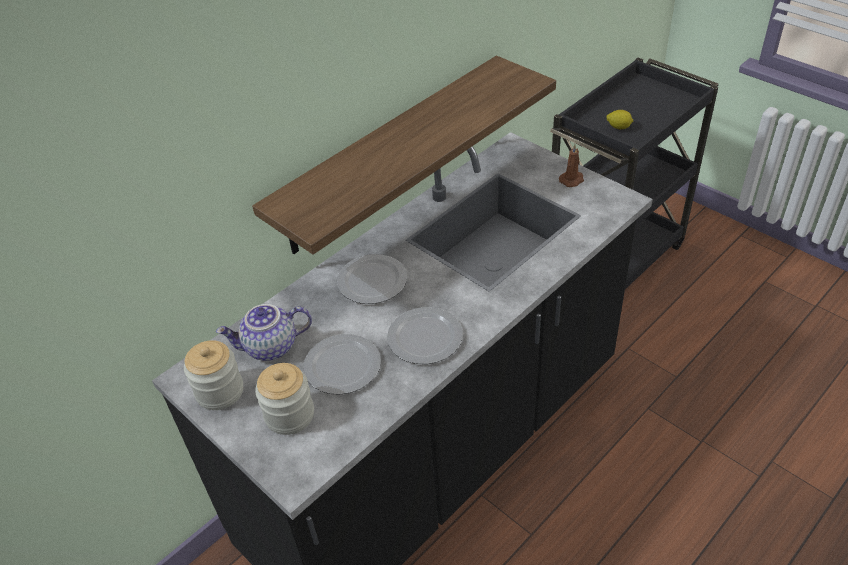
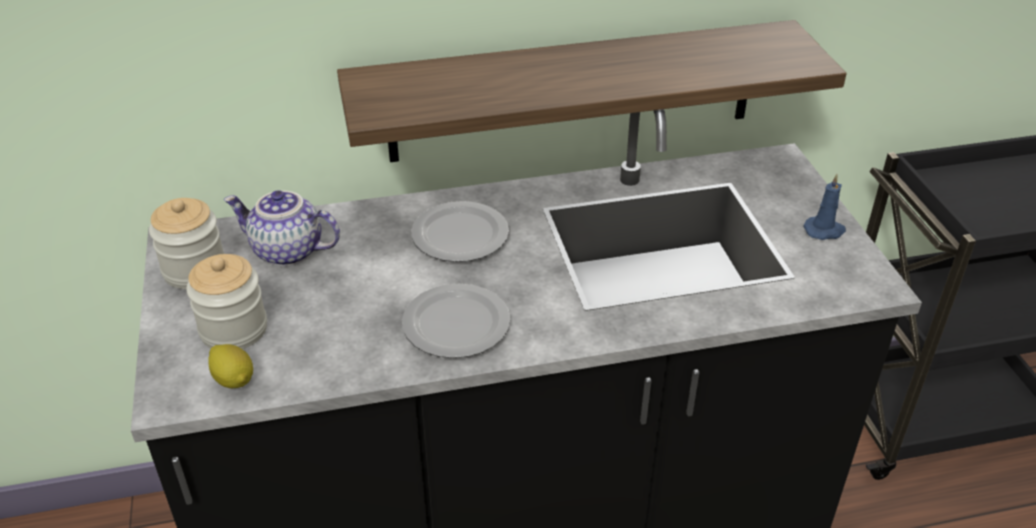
camera: 30 degrees right, 5 degrees down
(343, 365) = (339, 308): plate -> none
(572, 180) = (824, 230): brown candle -> blue candle
(618, 127) = (980, 205): lemon -> lemon (234, 379)

